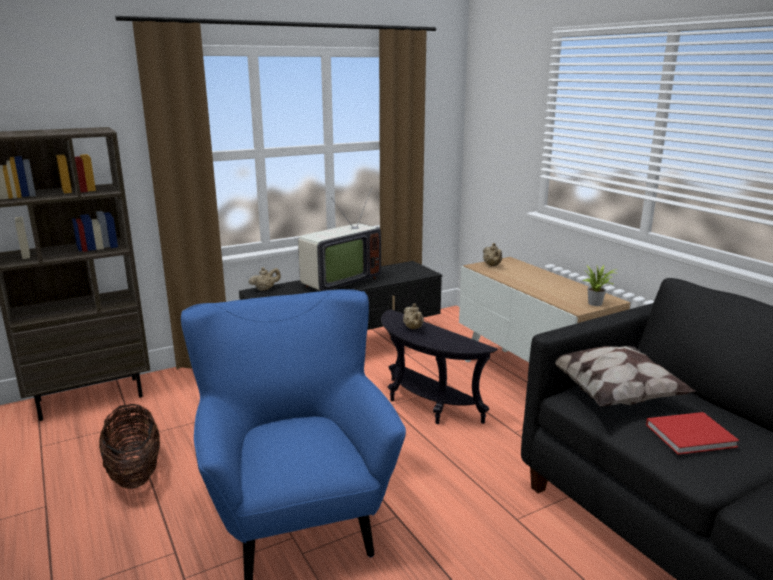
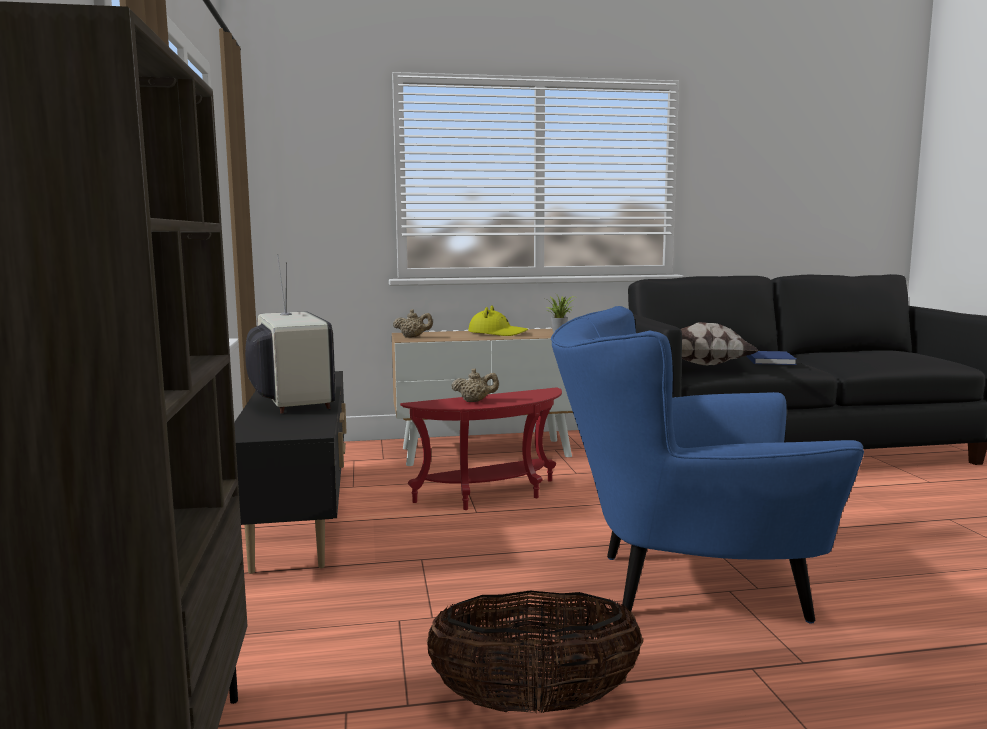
camera: 70 degrees left, 10 degrees down
(265, 289) = (248, 430): beige teapot -> none
(425, 405) = (492, 496): black side table -> red side table
(551, 284) = (497, 333): none -> yellow hat
(692, 435) = (770, 360): red book -> blue book

